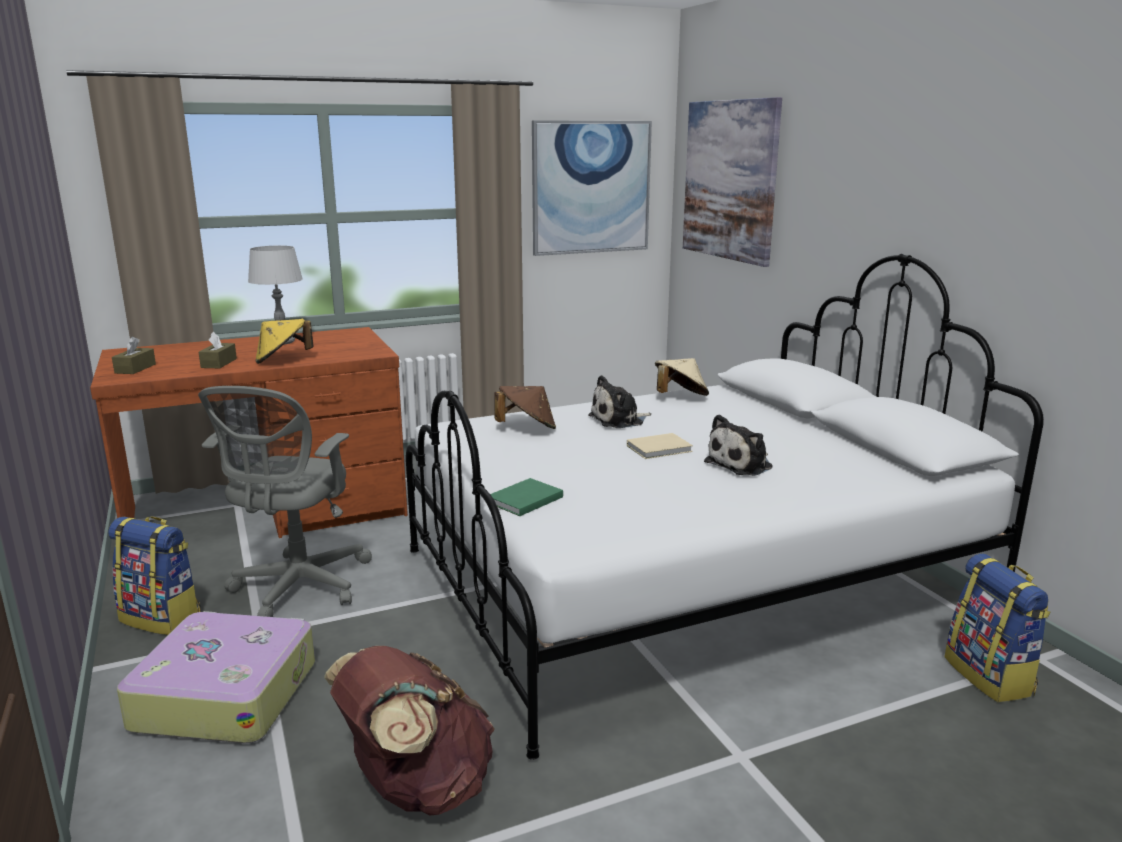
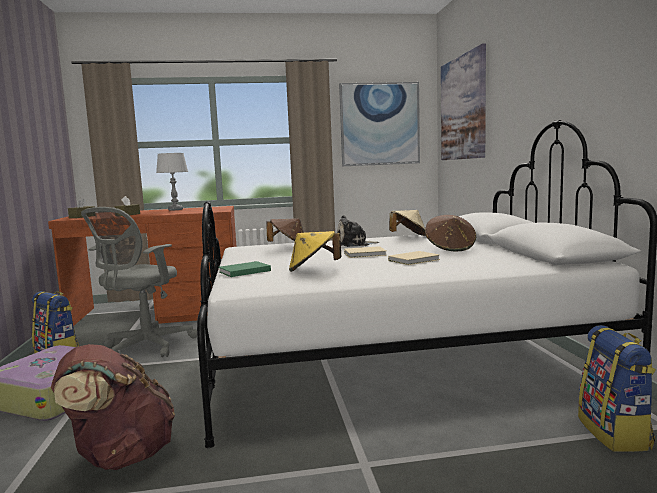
camera: 15 degrees right, 10 degrees down
(283, 360) = (163, 213): yellow hat -> yellow hat (313, 269)
(742, 464) = (415, 260): plush toy -> beige book
(764, 431) = (450, 248): none -> brown hat

